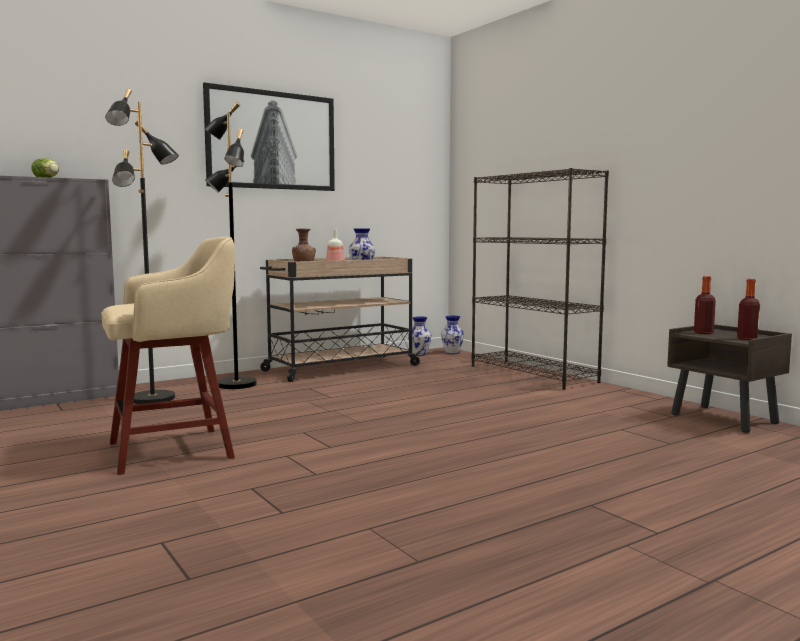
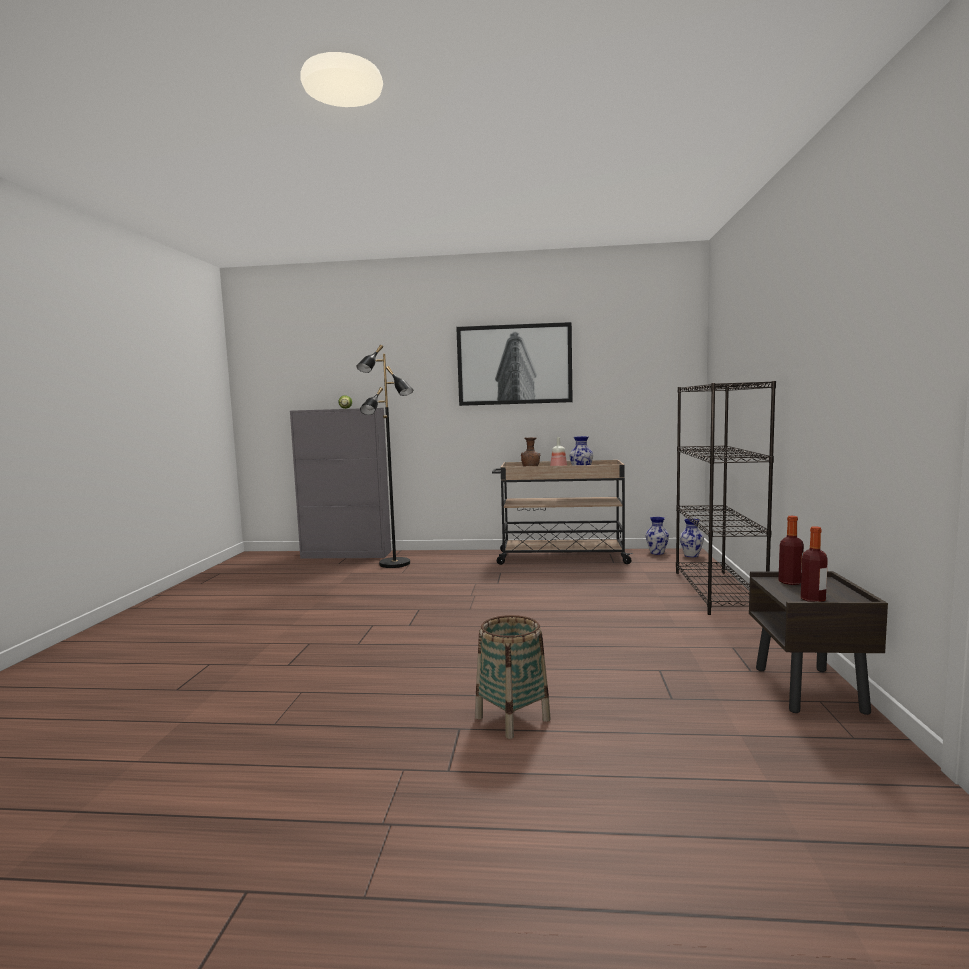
camera: 40 degrees right, 0 degrees up
(175, 450) = (331, 605): beige stool -> none
(235, 385) = (461, 560): black floor lamp -> none
(610, 486) = (512, 719): none -> basket

